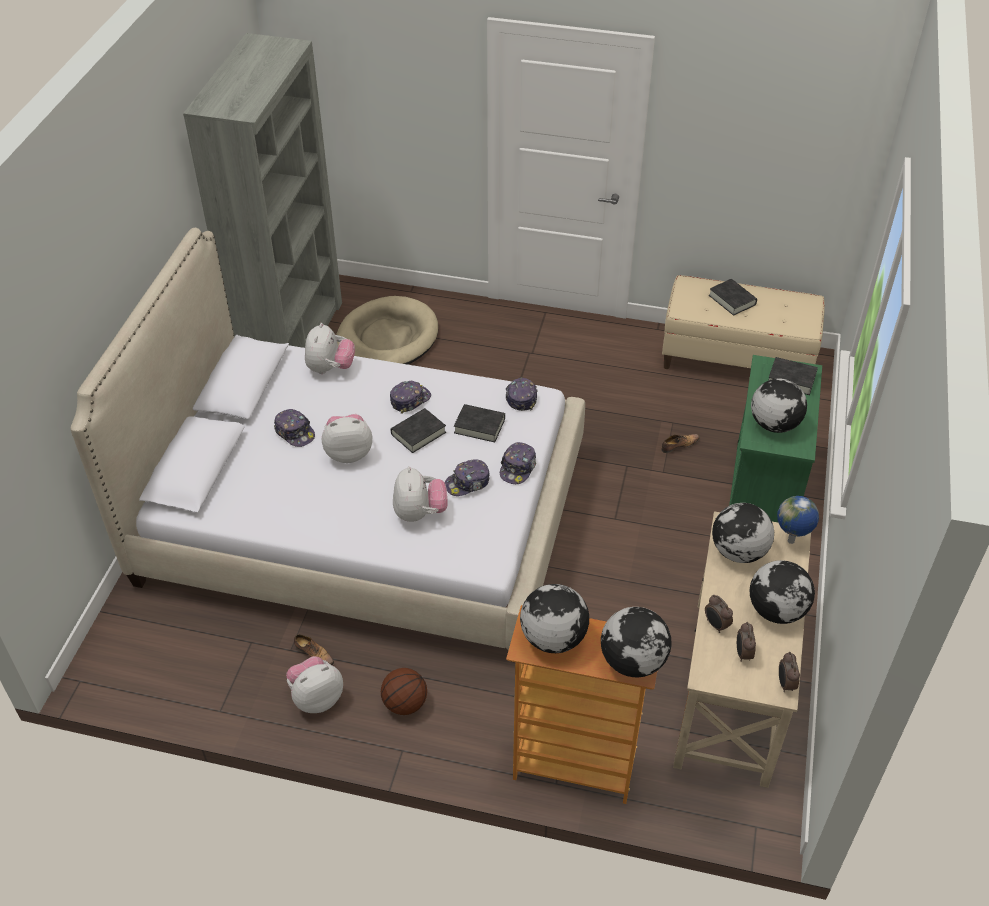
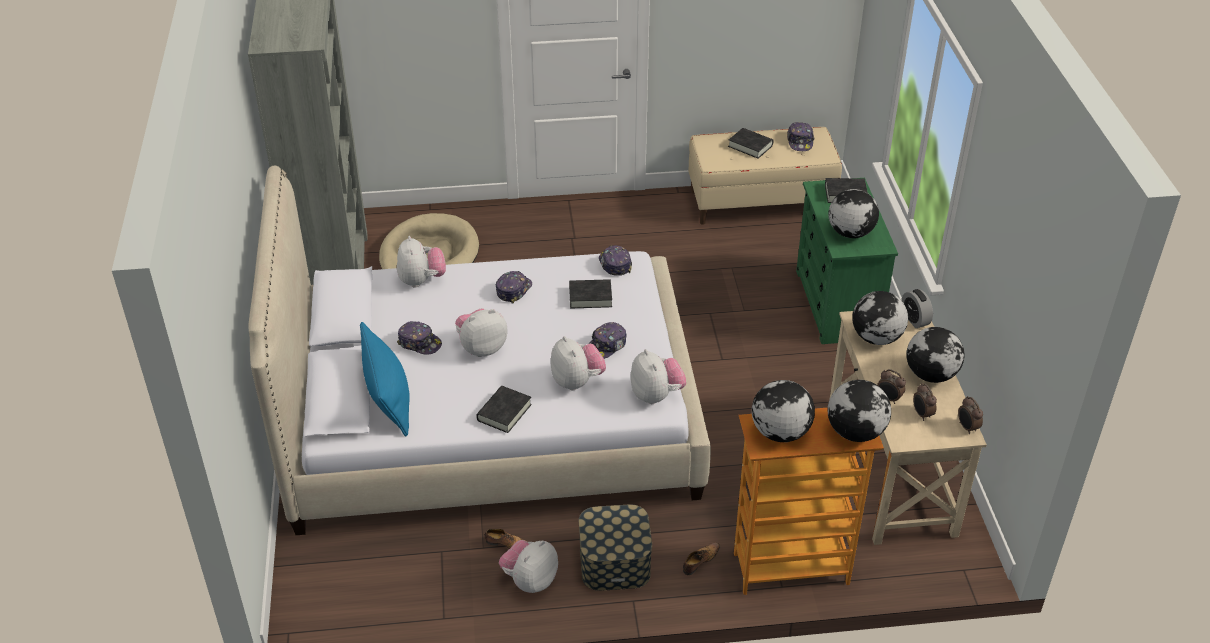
camera: 20 degrees left, 5 degrees down
(237, 482) = (388, 398): none -> blue pillow
(404, 704) = (614, 562): basketball -> storage box
(418, 433) = (537, 316): black book -> black book (504, 412)
(489, 549) = (656, 395): none -> plush toy
(518, 468) = (644, 323): cap -> cap (800, 141)
(679, 445) = (746, 285): shoe -> shoe (700, 561)
(791, 541) = (914, 319): globe -> alarm clock

